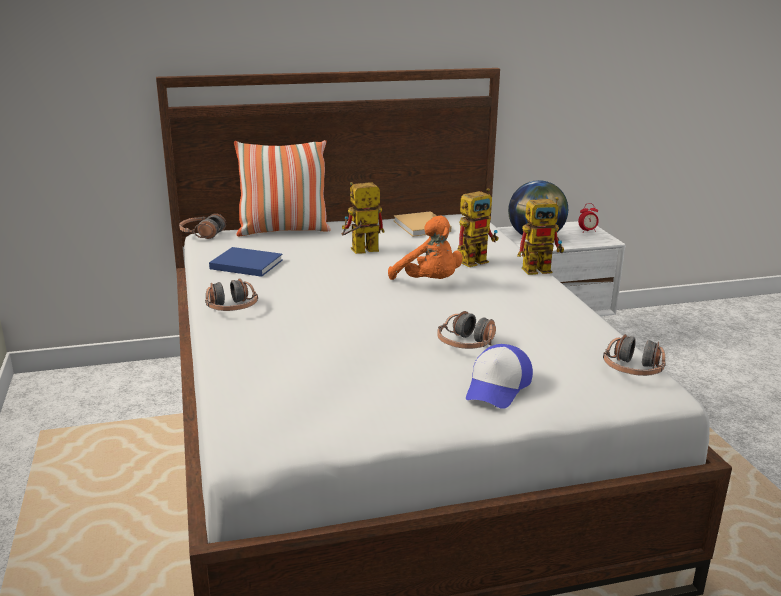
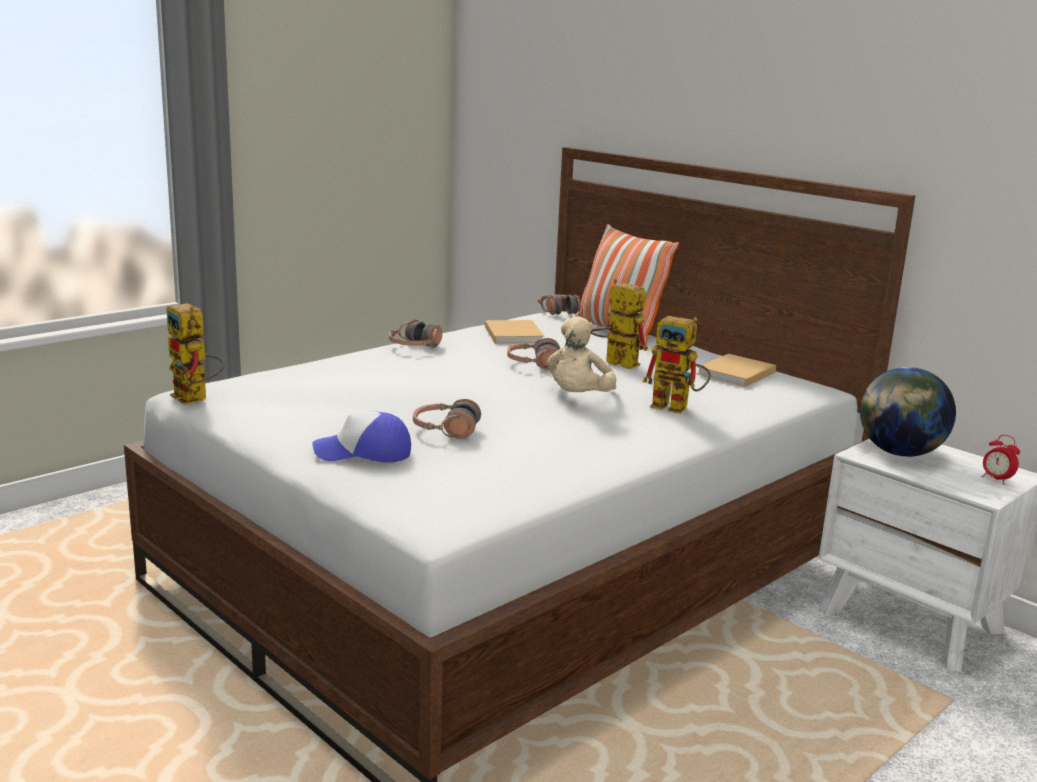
camera: 60 degrees right, 5 degrees down
(244, 264) = (513, 334): blue book -> beige book
(429, 283) = (578, 398): orange plush toy -> beige plush toy
(542, 269) = (708, 440): toy robot -> toy robot (196, 399)
(633, 369) = (474, 507): headphones -> headphones (533, 364)

